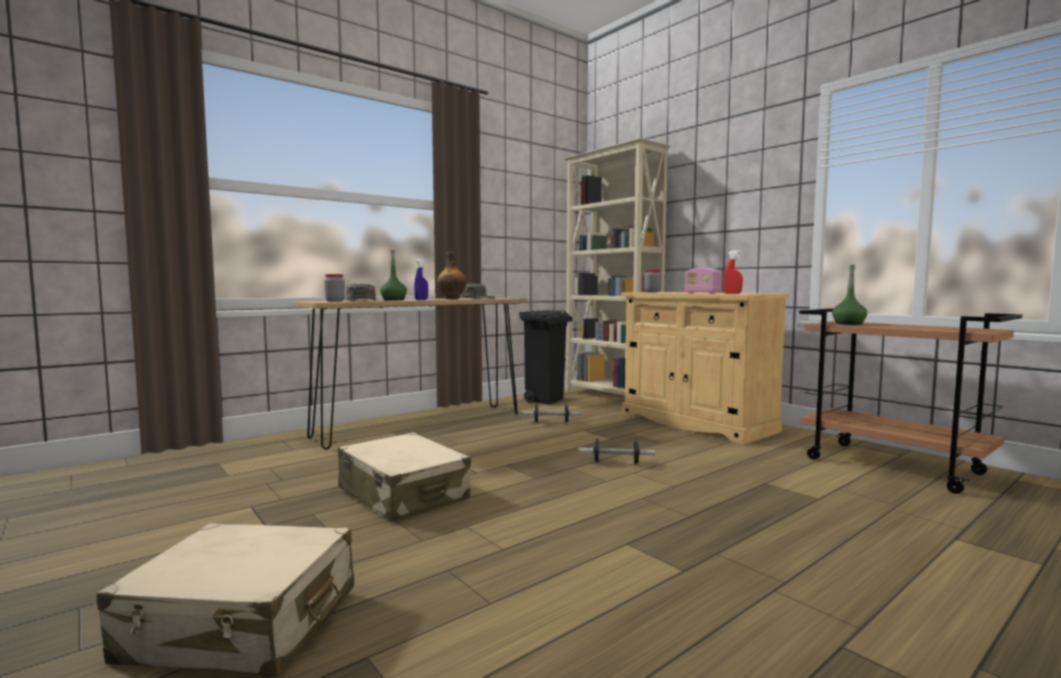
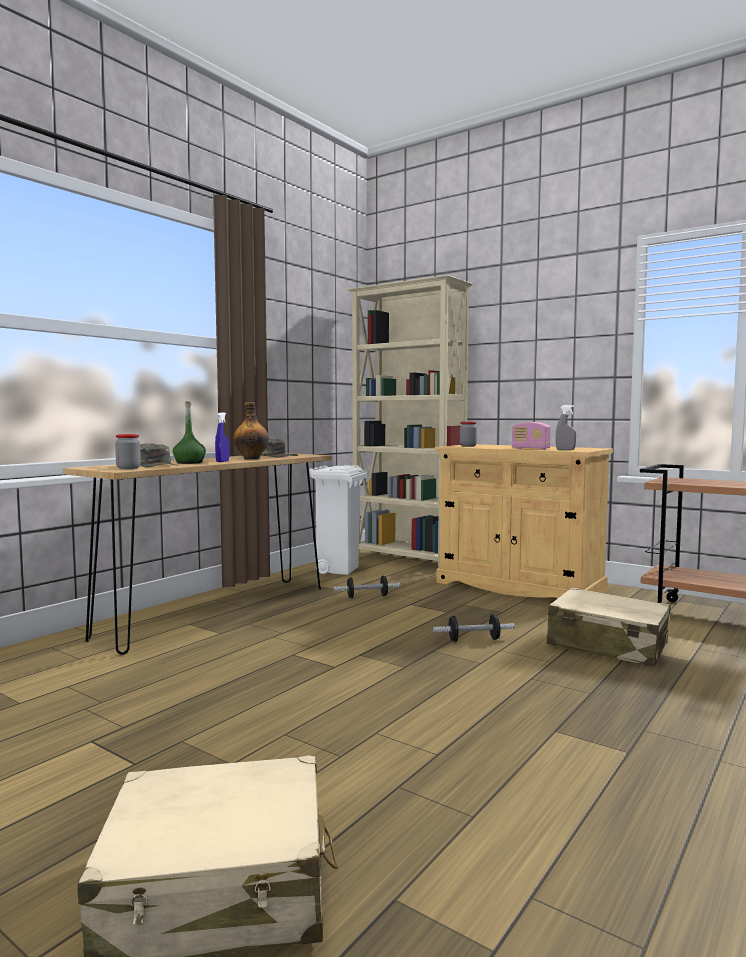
camera: 15 degrees left, 0 degrees up
(403, 494) = (271, 702): beige suitcase -> beige suitcase (607, 645)
(545, 400) = (339, 570): black trash can -> white trash can
(732, 293) = (565, 450): red spray bottle -> grey spray bottle
(848, 324) = (683, 481): green bottle -> none

